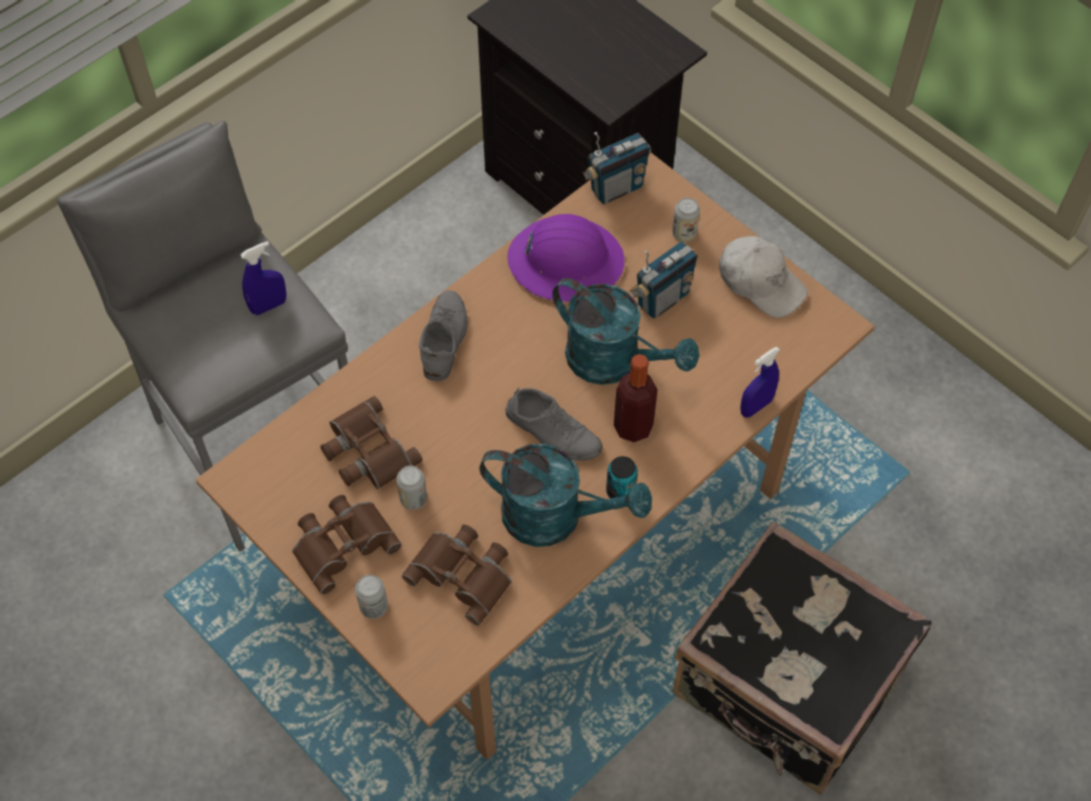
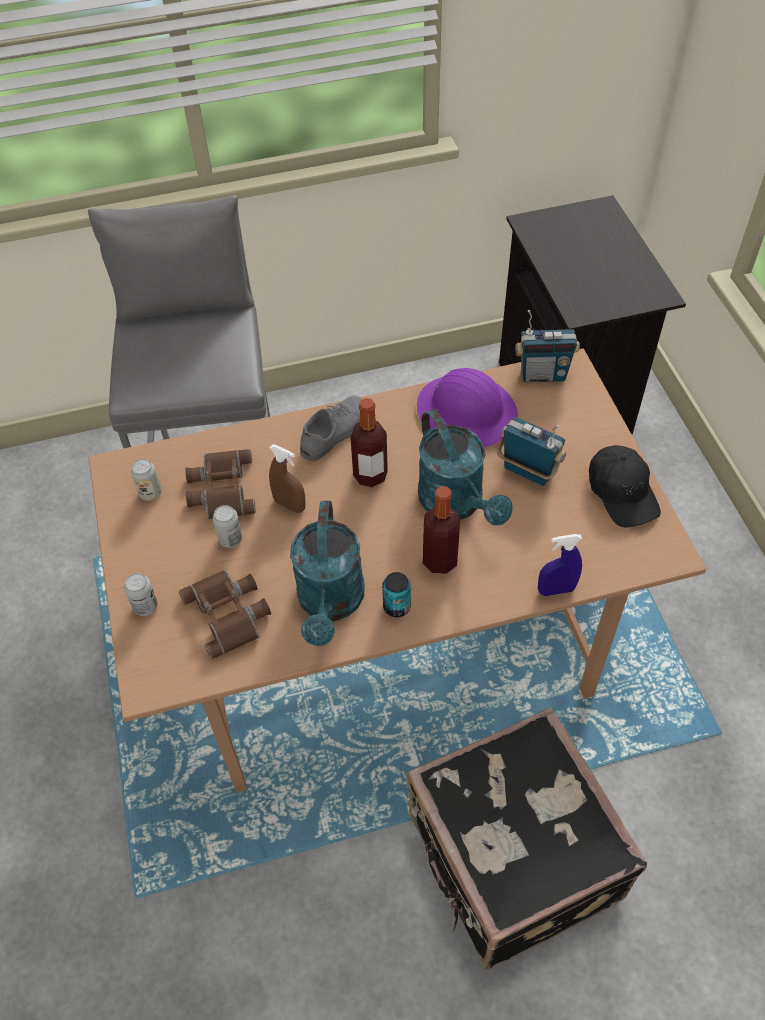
camera: 30 degrees right, 5 degrees down
(269, 306) = (219, 356): blue spray bottle -> none
(342, 542) = (156, 547): brown binoculars -> none
(450, 436) = (290, 505): none -> brown spray bottle
(511, 369) = (370, 475): none -> bottle
(553, 432) = (372, 536): grey shoe -> none
(556, 517) = (330, 603): turquoise watering can -> turquoise watering can turned 45 degrees clockwise
(662, 299) = (528, 472): radio -> radio turned 135 degrees counterclockwise
(684, 234) = (578, 429): can -> can (150, 493)
(760, 282) = (622, 492): white cap -> black cap

